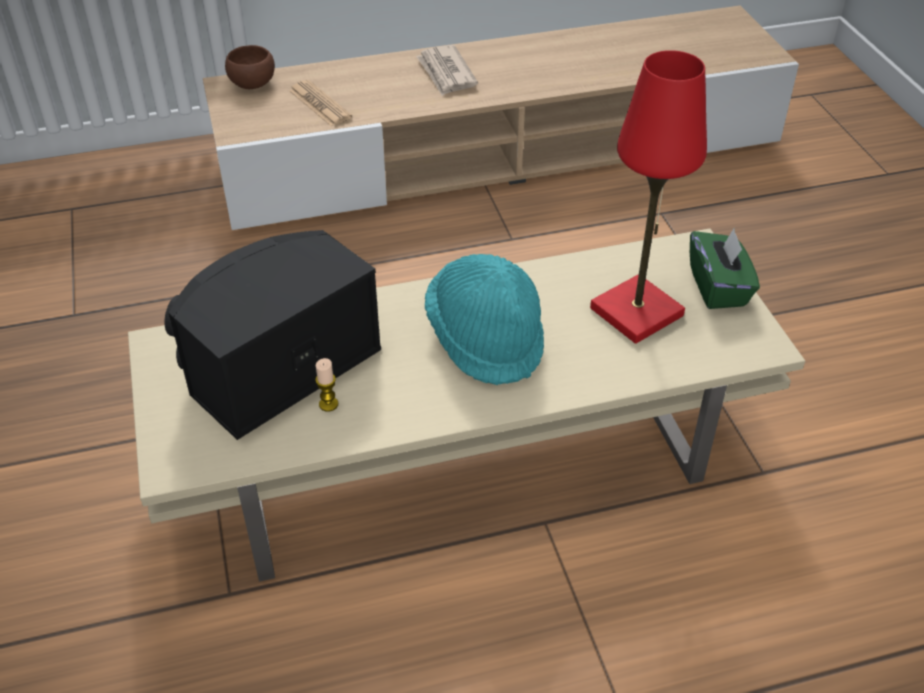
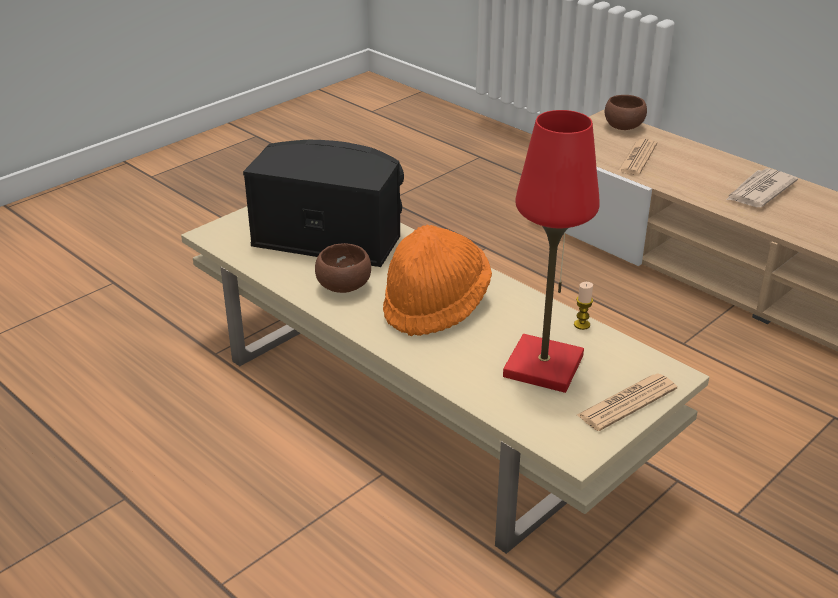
camera: 60 degrees right, 10 degrees down
(328, 404) = (310, 266): candle -> candle (582, 324)
(395, 391) = (345, 287): none -> brown bowl
(486, 339) = (435, 305): turquoise hat -> orange hat
(718, 287) = (627, 402): green tissue box -> newspaper

